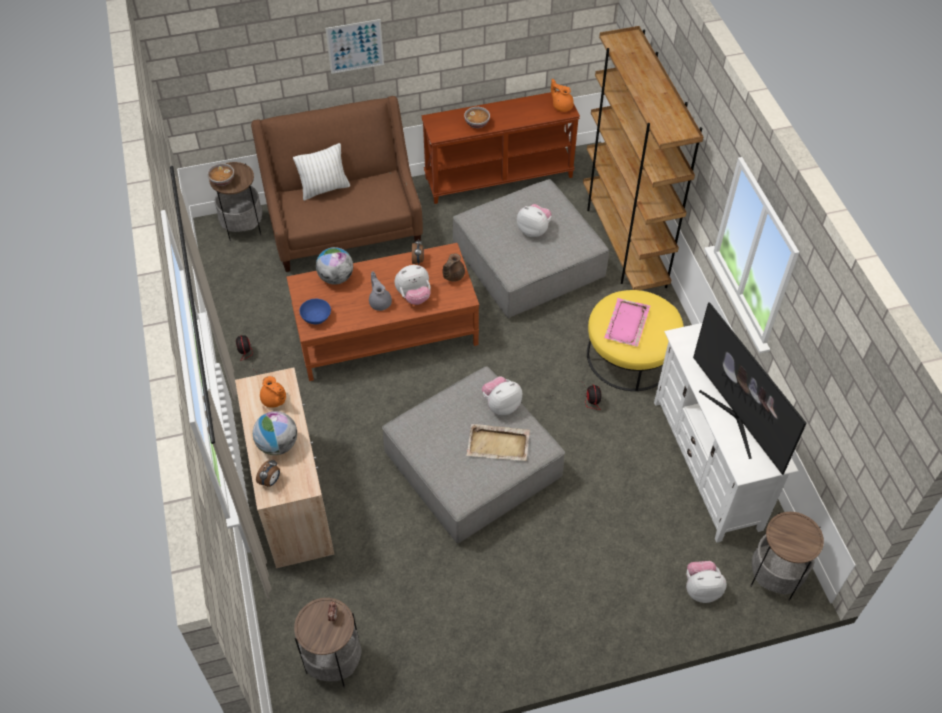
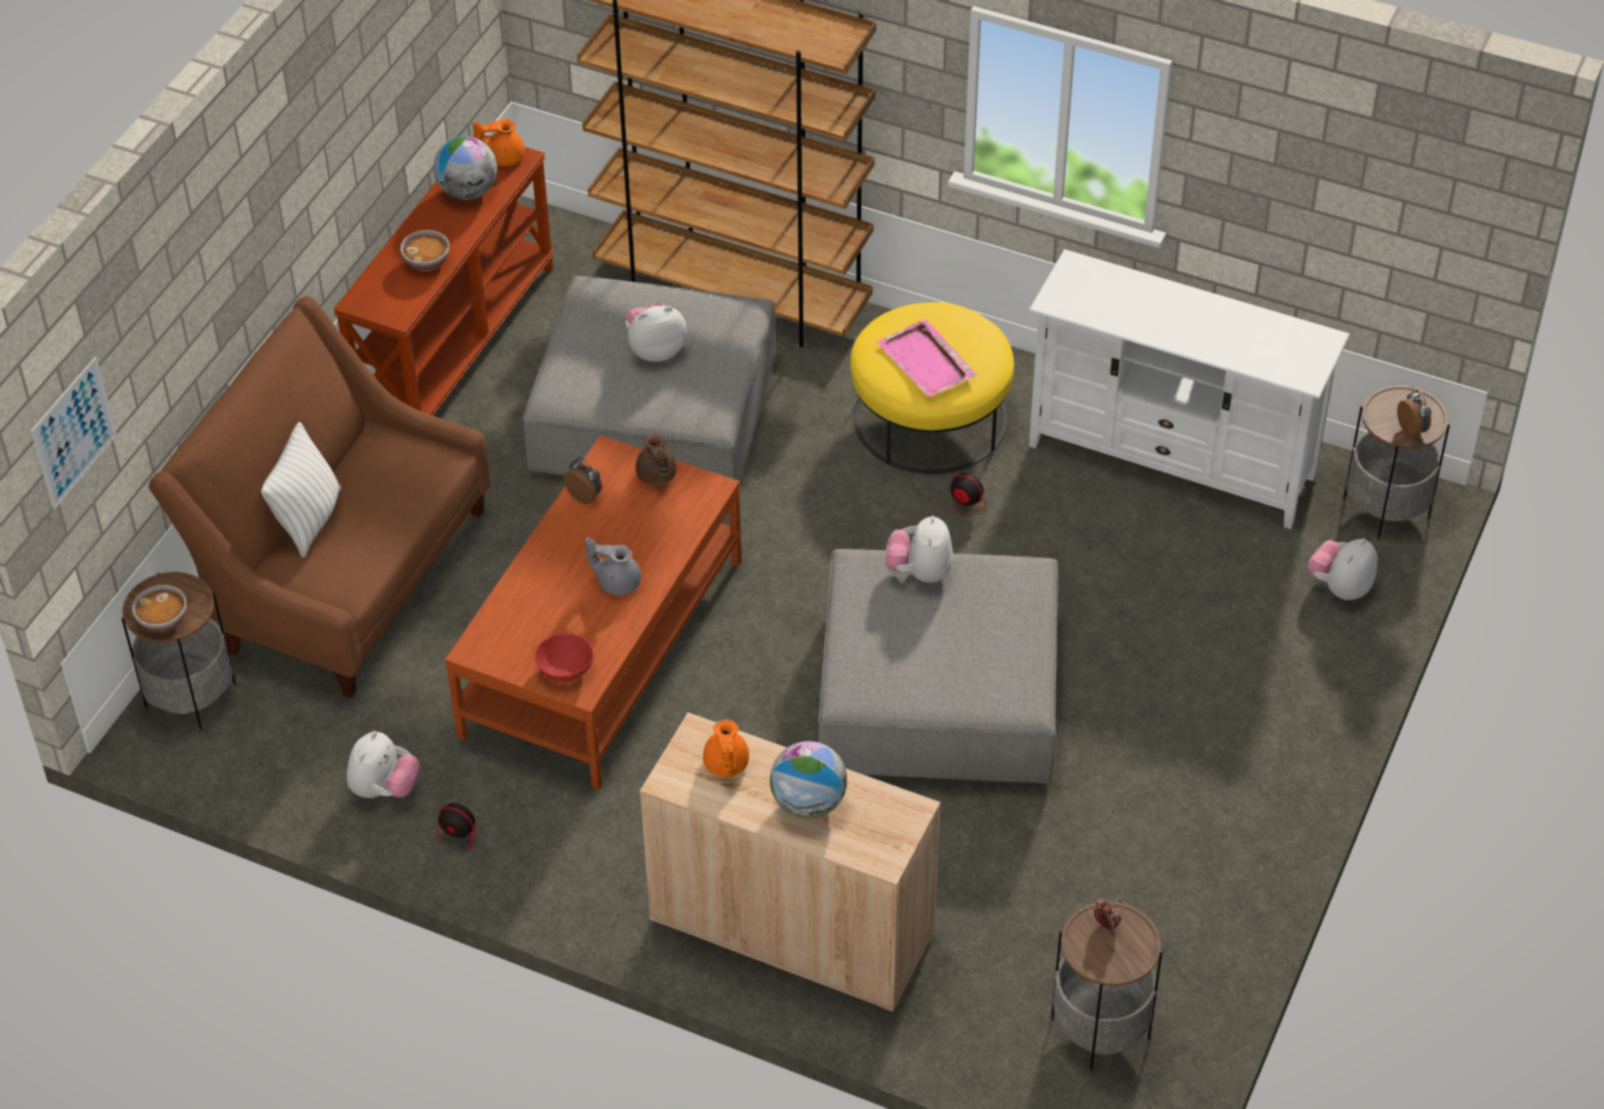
camera: 50 degrees left, 5 degrees down
(271, 481) = (863, 844): alarm clock -> alarm clock (1412, 430)
(274, 400) = (725, 765): orange teapot -> orange teapot turned 90 degrees clockwise
(316, 317) = (565, 669): blue bowl -> red bowl
(336, 278) = (514, 604): globe -> globe (468, 191)
(355, 46) = (240, 244): picture -> picture (74, 432)
(414, 296) = (647, 539): plush toy -> plush toy (384, 789)
(499, 444) = (981, 613): beige tray -> none
(736, 418) = (1226, 335): television -> none

